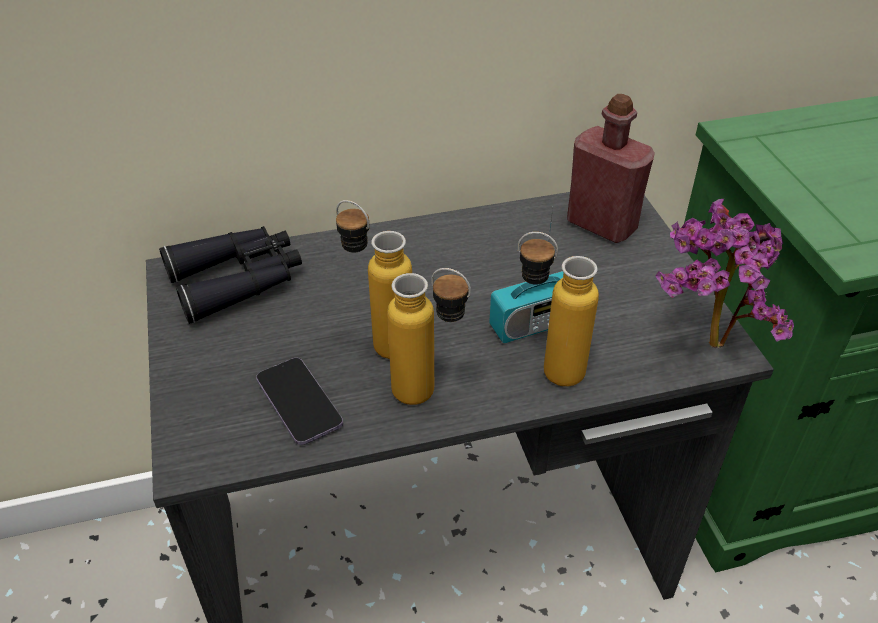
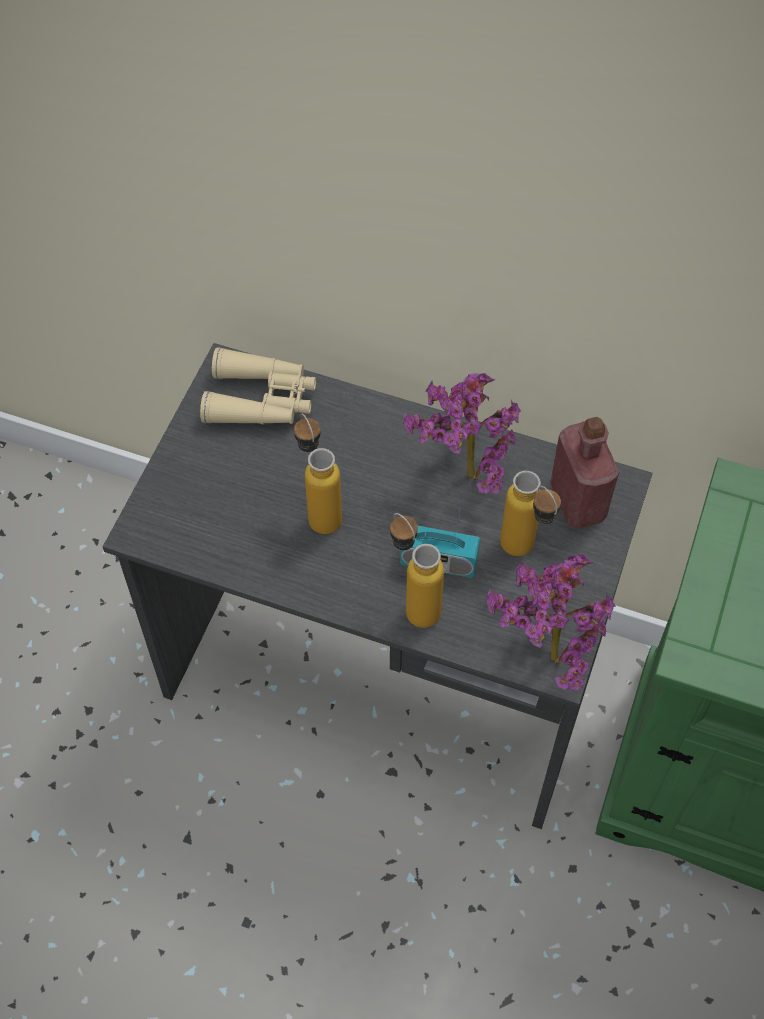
camera: 35 degrees right, 15 degrees up
(238, 281) = (262, 400): black binoculars -> beige binoculars
(299, 402) = (231, 529): phone -> none
(429, 396) = (317, 575): bottle -> bottle (525, 553)
(485, 249) = (462, 473): none -> potted plant

